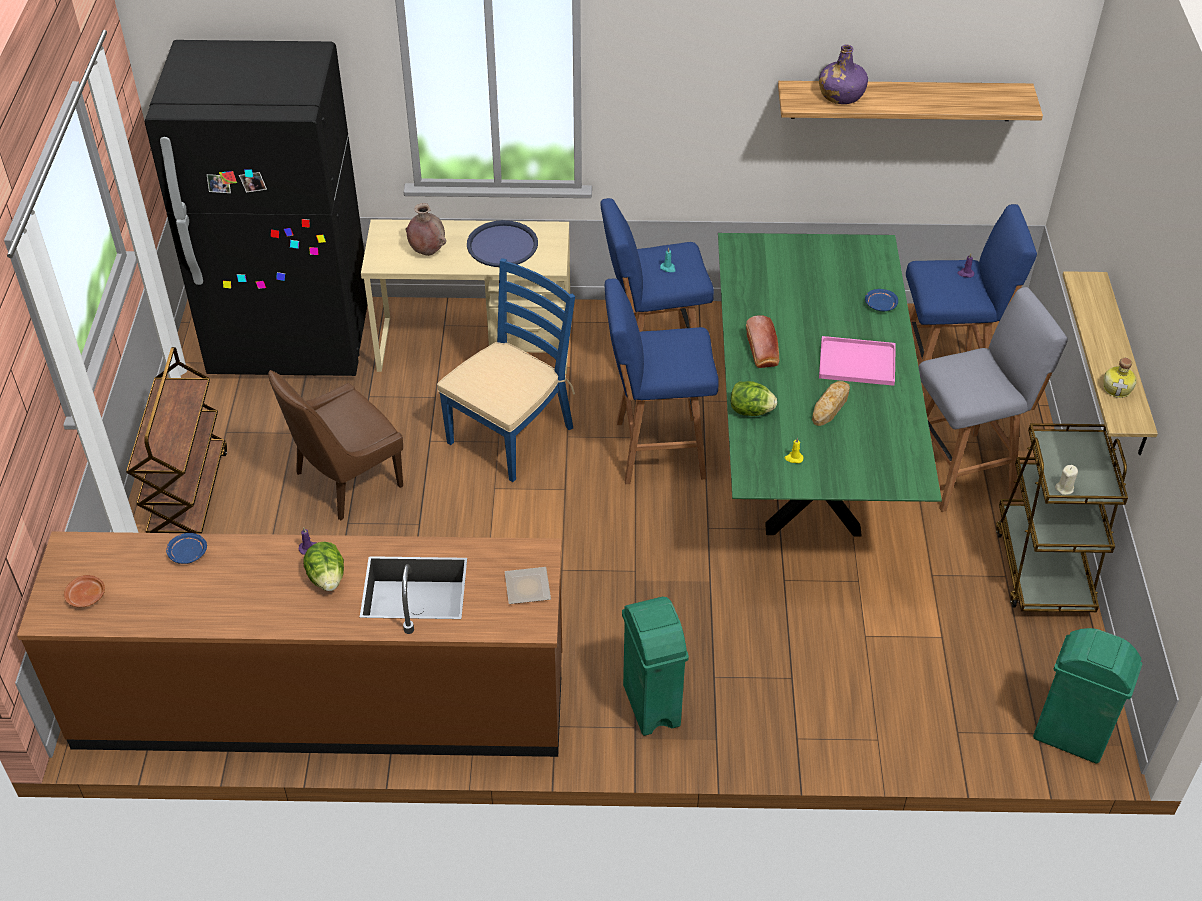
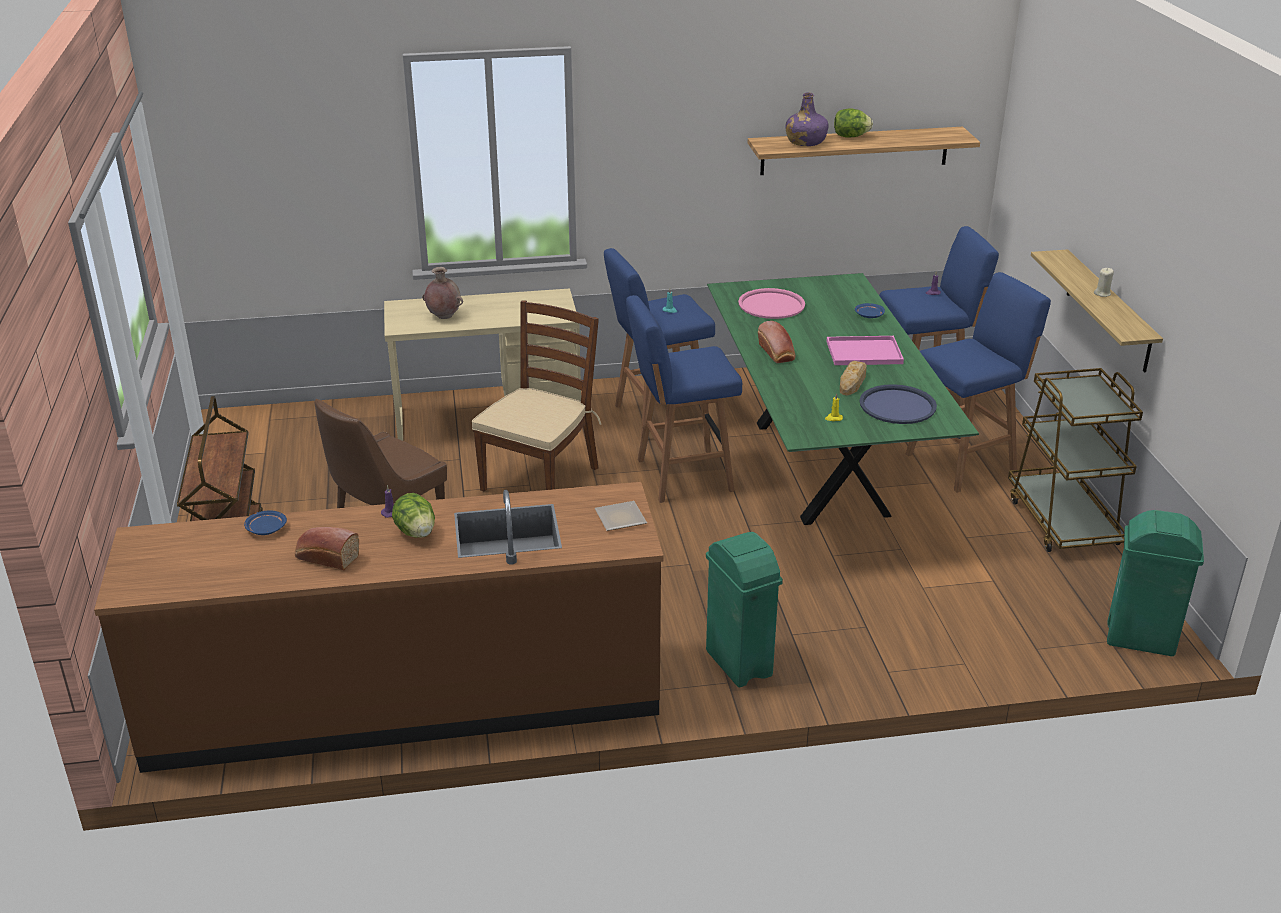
camera: 10 degrees left, 15 degrees down
(86, 596) = (164, 572): brown plate -> none
(236, 599) = (326, 557): none -> bread
(292, 339) = (310, 431): black fridge -> none
(502, 245) = (513, 307): blue tray -> blue tray (897, 406)
(511, 434) = (540, 478): blue chair -> brown chair
(750, 410) = (781, 391): lettuce -> lettuce (850, 136)
(778, 275) = (771, 305): none -> pink tray
(962, 470) = (963, 462): grey stool -> blue stool
(1064, 488) = (1083, 414): beige candle -> beige candle (1102, 293)
(1118, 388) = (1114, 314): bottle -> none

